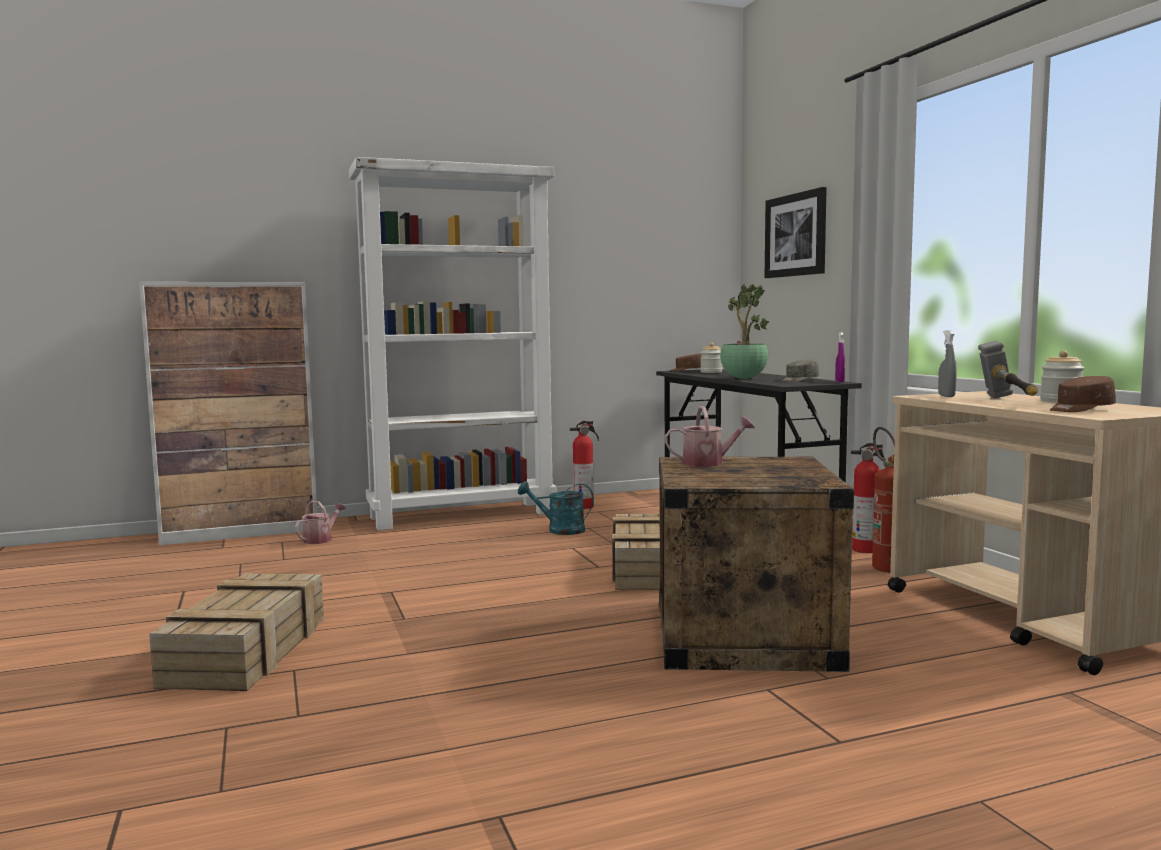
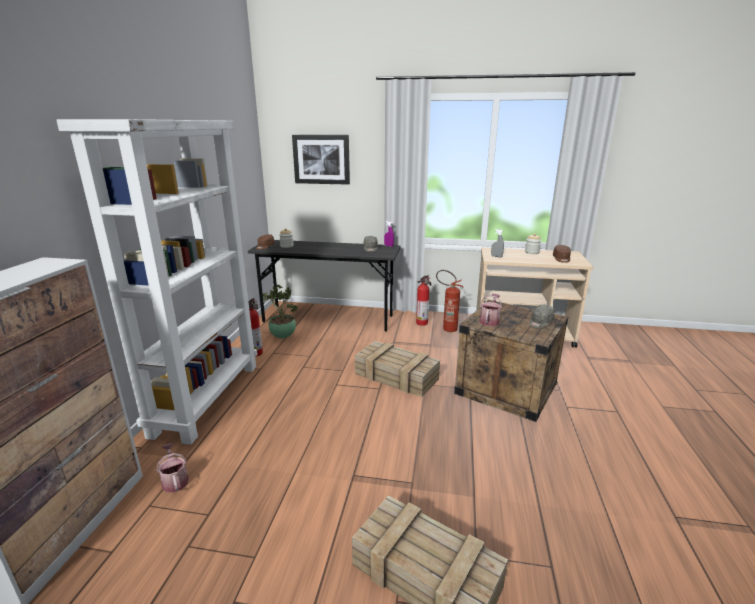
camera: 60 degrees left, 15 degrees up
(559, 530) = (295, 376): turquoise watering can -> none
(743, 378) = (339, 252): potted plant -> potted plant (282, 336)
(772, 479) = (540, 322): none -> grey cap
(1008, 402) = (527, 257): hammer -> none

